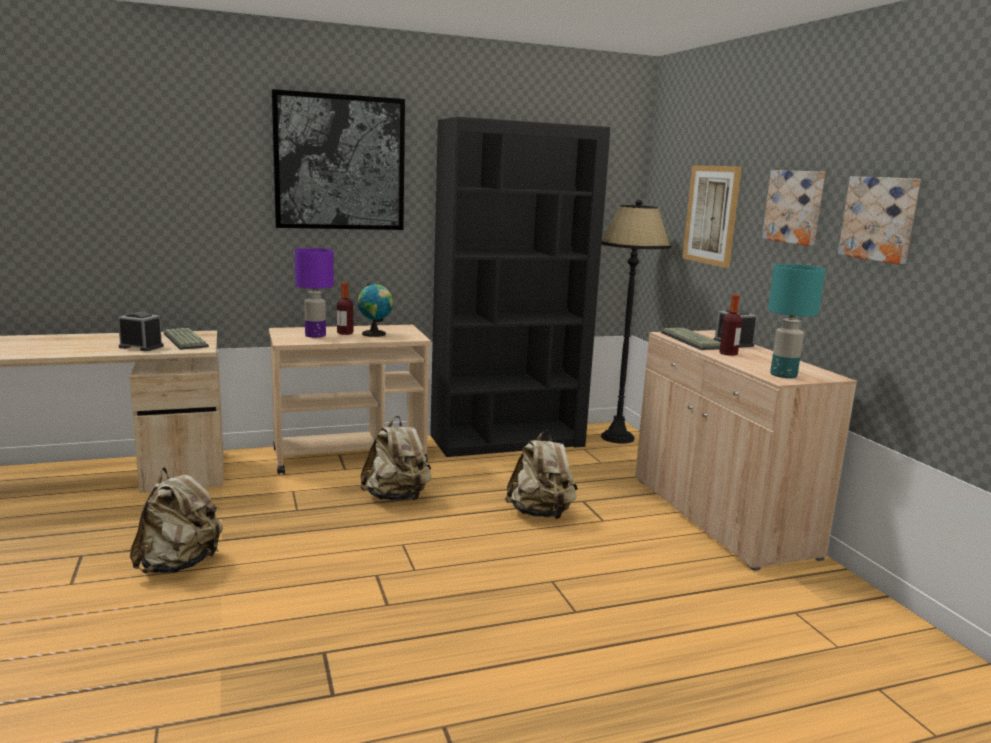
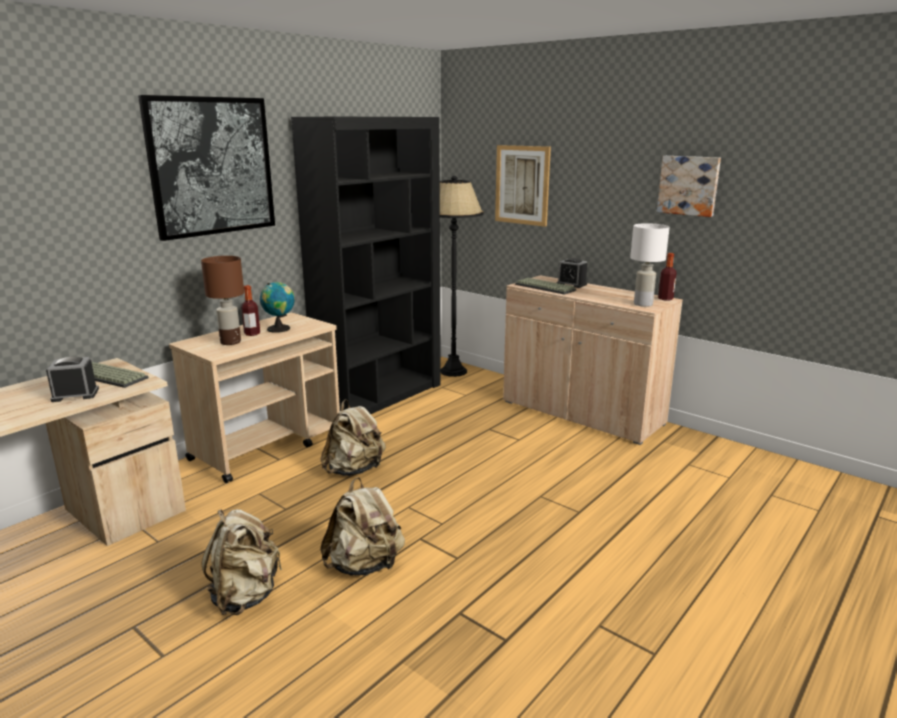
camera: 30 degrees left, 5 degrees up
(315, 336) = (230, 342): purple table lamp -> brown table lamp
(541, 514) = (474, 448): beige backpack -> beige backpack (365, 565)
(728, 353) = (585, 294): bottle -> bottle (665, 299)
(784, 375) = (643, 304): turquoise table lamp -> white table lamp
(795, 207) = (609, 178): picture -> none

